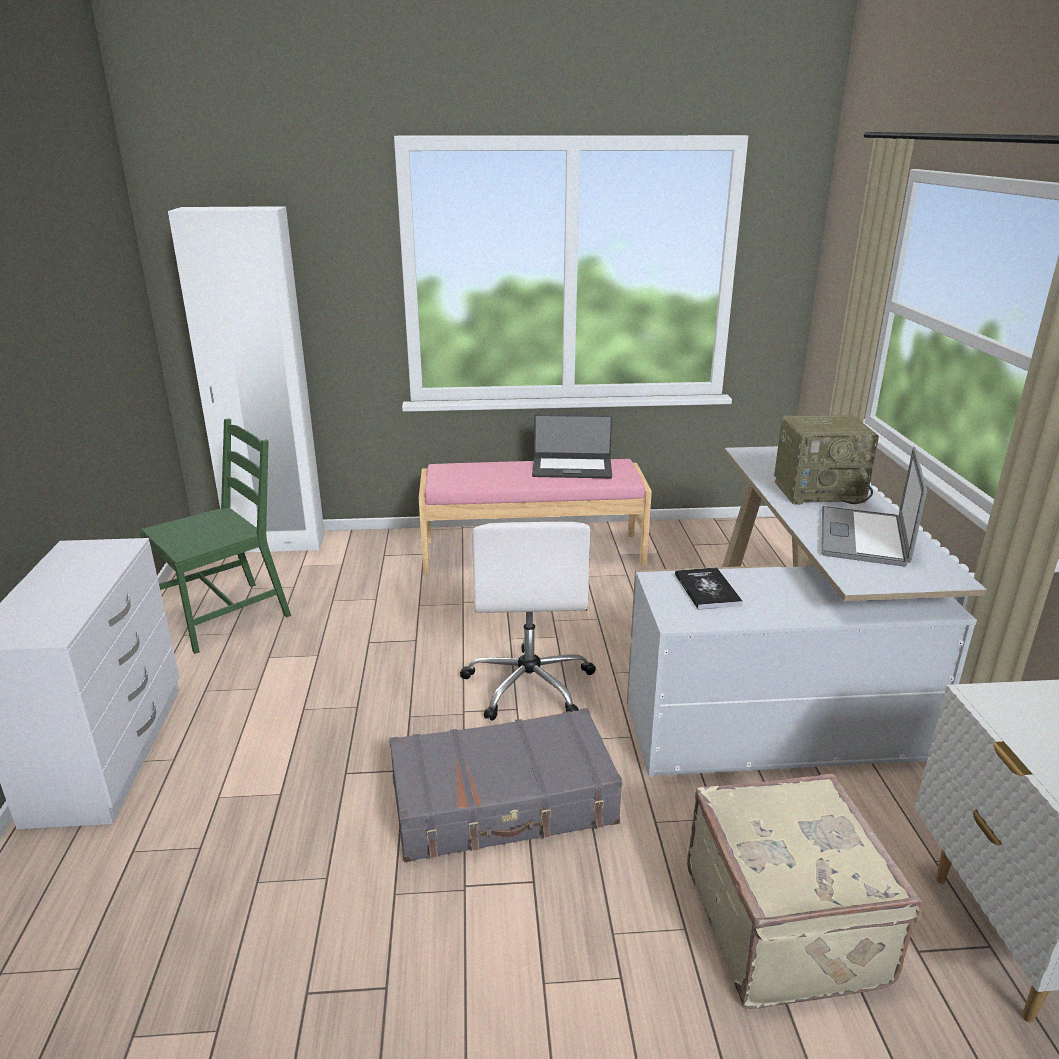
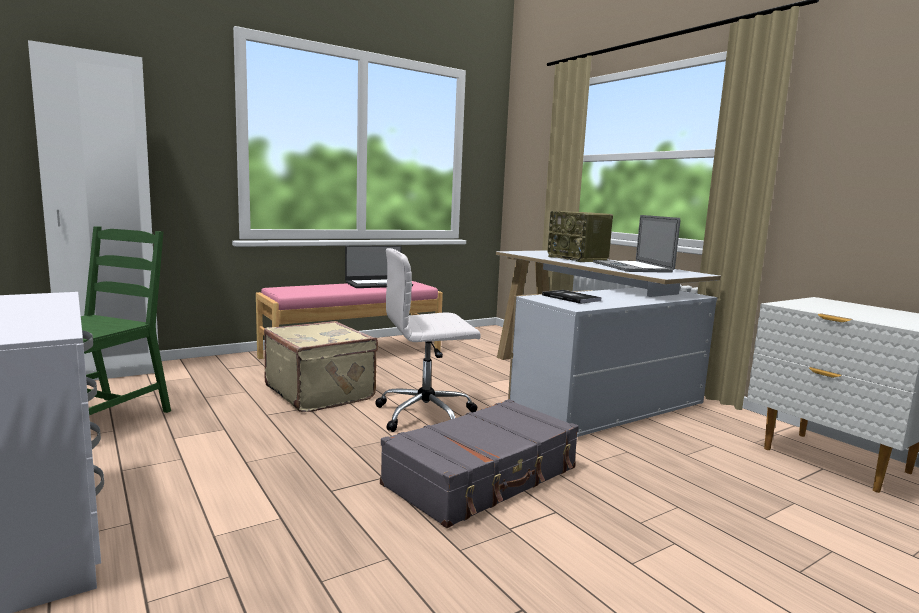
camera: 30 degrees left, 15 degrees down
(529, 684) = (427, 415): white office chair -> white office chair turned 105 degrees clockwise
(787, 925) = (726, 488): beige suitcase -> beige suitcase (321, 392)
(819, 491) = (578, 259): radio -> radio turned 90 degrees clockwise

